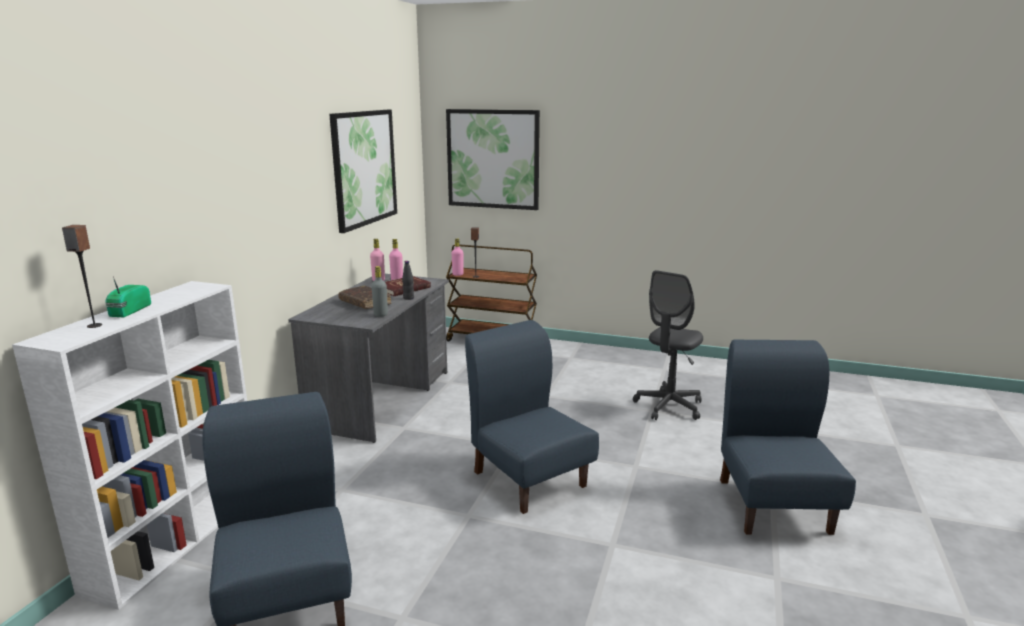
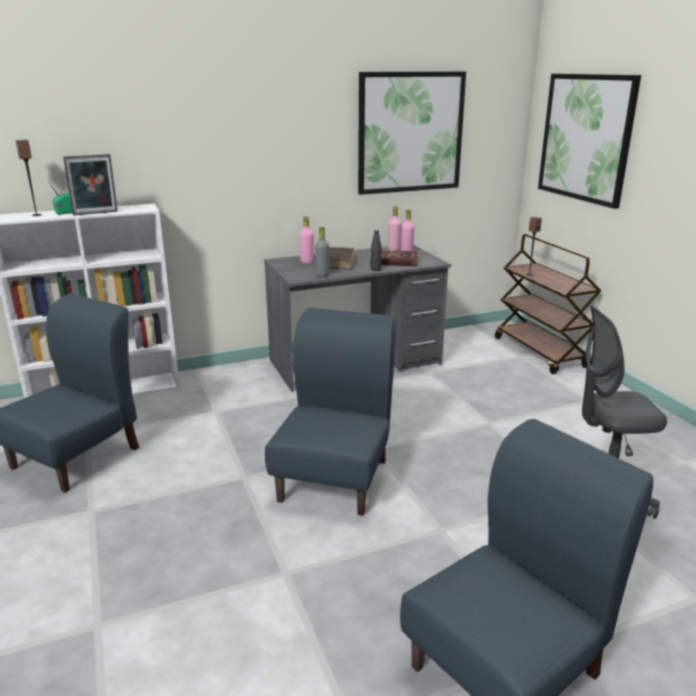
camera: 50 degrees right, 5 degrees up
(170, 305) = (95, 213): none -> picture frame
(458, 274) = (517, 268): pink bottle -> pink bottle (307, 262)

